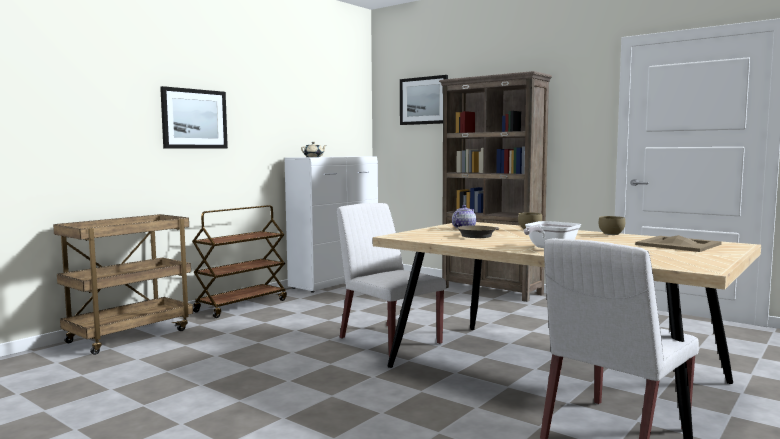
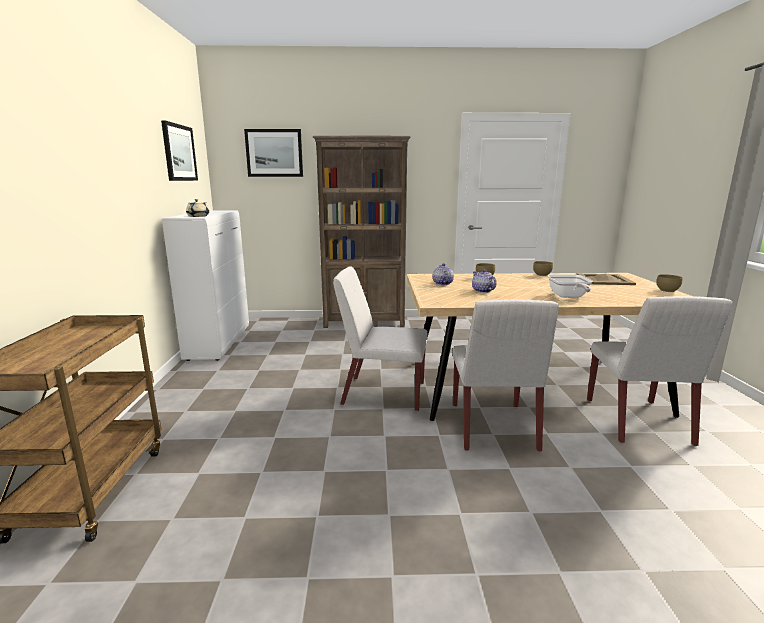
camera: 40 degrees left, 10 degrees up
(194, 119) = (79, 175): picture -> picture (179, 153)
(241, 305) = (168, 397): brown cart -> none
(433, 387) = (493, 427): none -> white chair
(478, 235) = (482, 291): brown frying pan -> teapot
(719, 259) = (666, 290): none -> brown bowl

